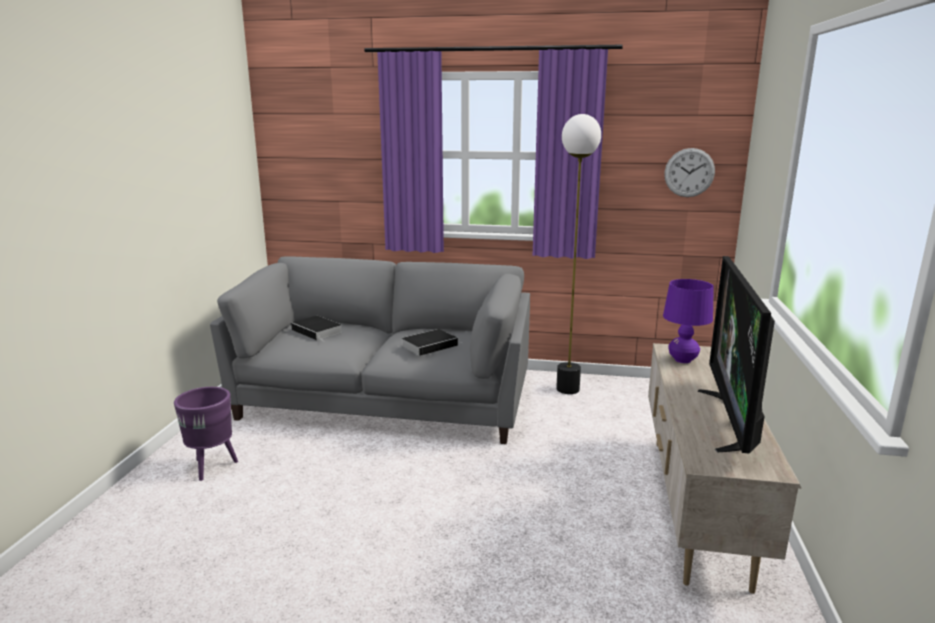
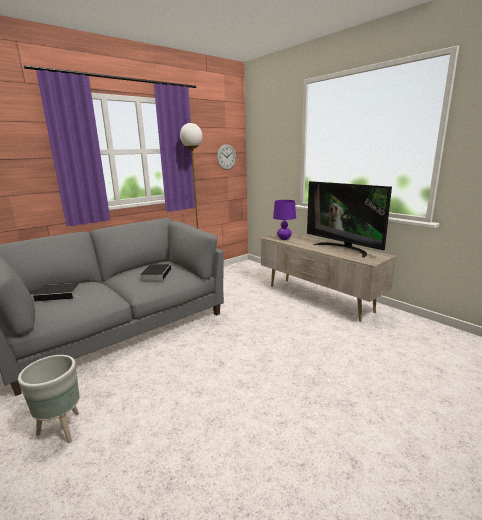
camera: 50 degrees left, 0 degrees up
(212, 467) = (63, 429): purple planter -> grey planter

